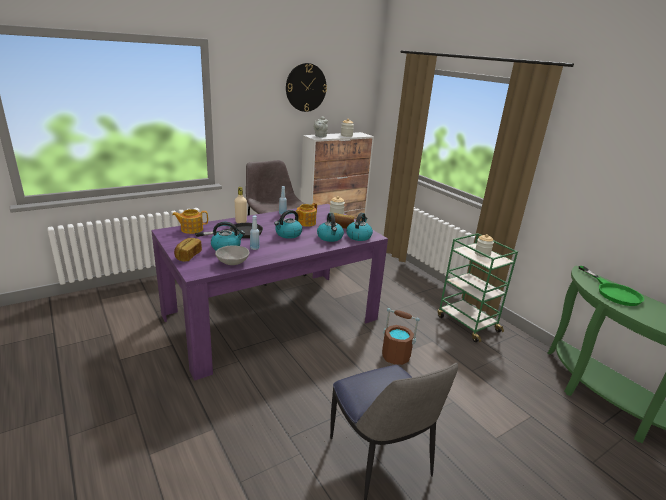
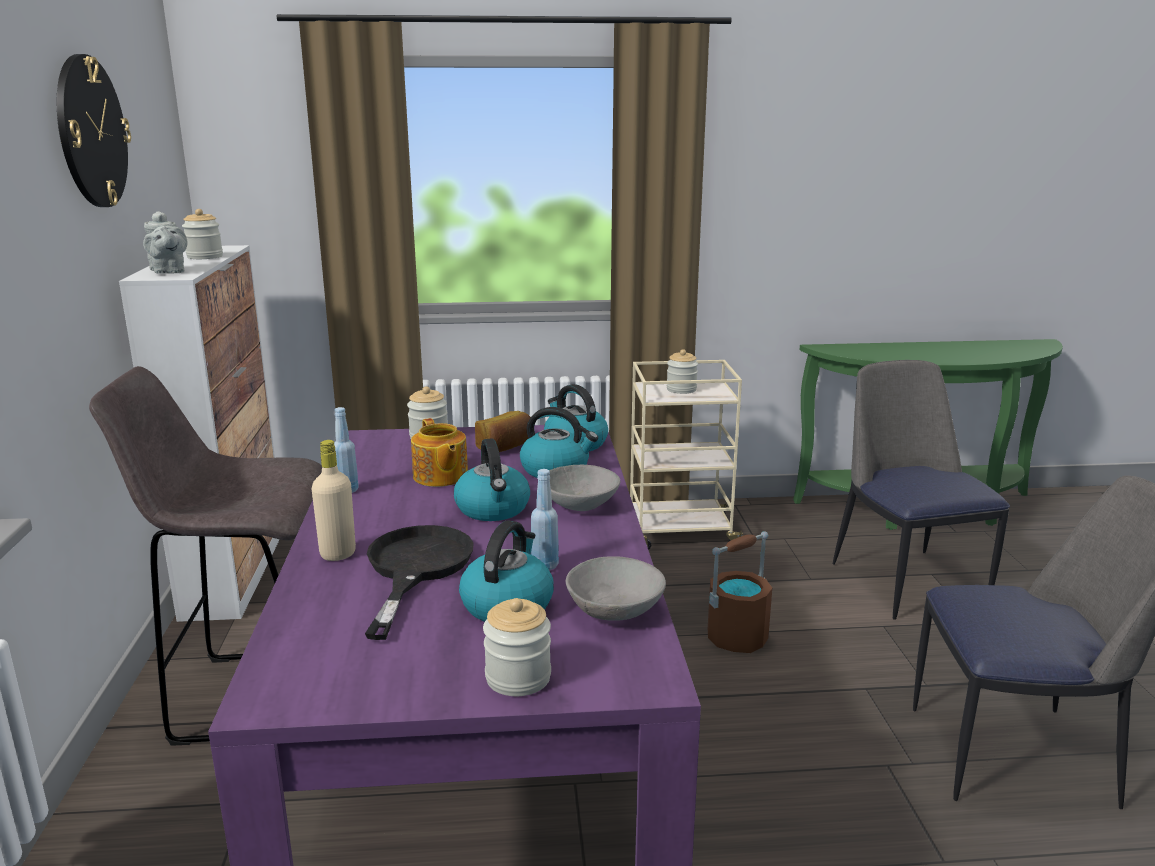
camera: 60 degrees left, 5 degrees down
(188, 256) = (518, 678): bread -> jar
(191, 229) = (303, 644): teapot -> none
(304, 246) = (580, 505): none -> grey bowl
(467, 323) = (680, 533): green cart -> beige cart
(510, 406) = (906, 581): none -> chair
(613, 292) = (889, 351): green frying pan -> none

